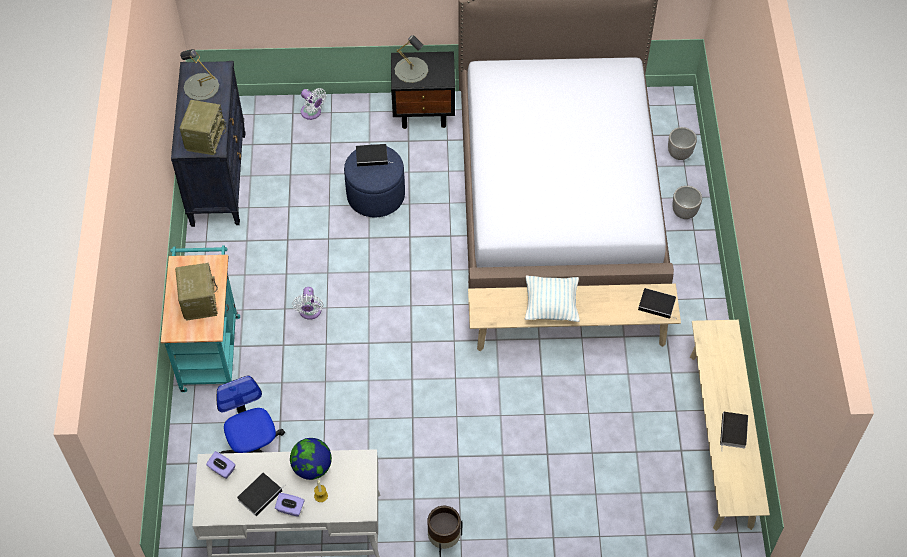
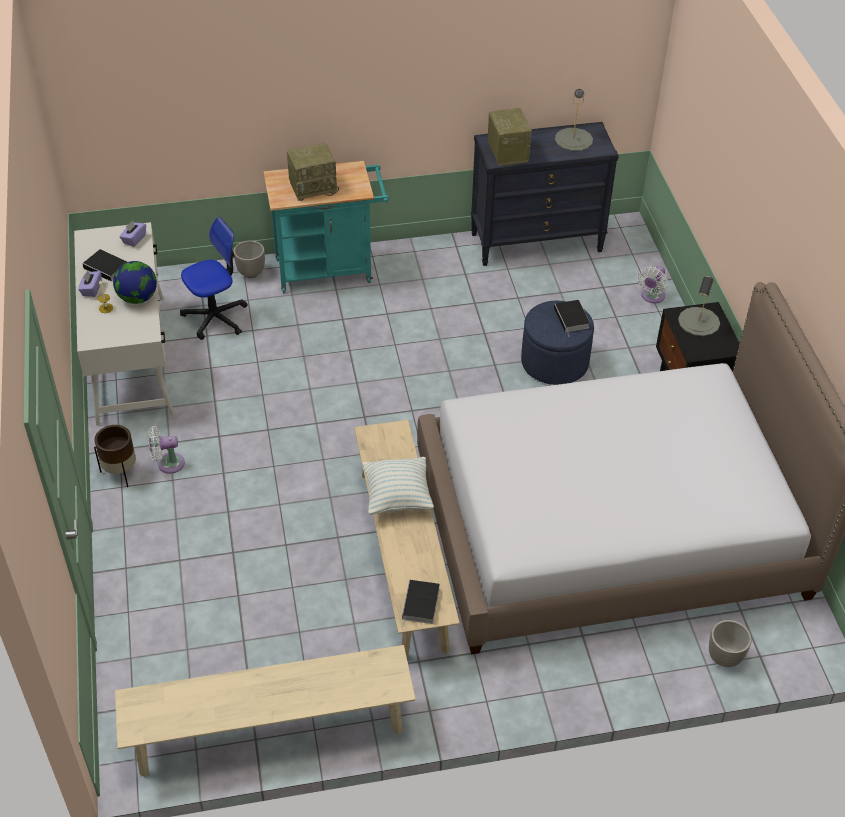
camera: 80 degrees right, 10 degrees down
(205, 138) = (507, 152): radio -> radio turned 105 degrees counterclockwise
(310, 312) = (386, 332): white fan -> white fan (167, 463)
(684, 212) = (624, 669): planter -> planter (251, 272)
(733, 432) = (236, 701): book -> none

